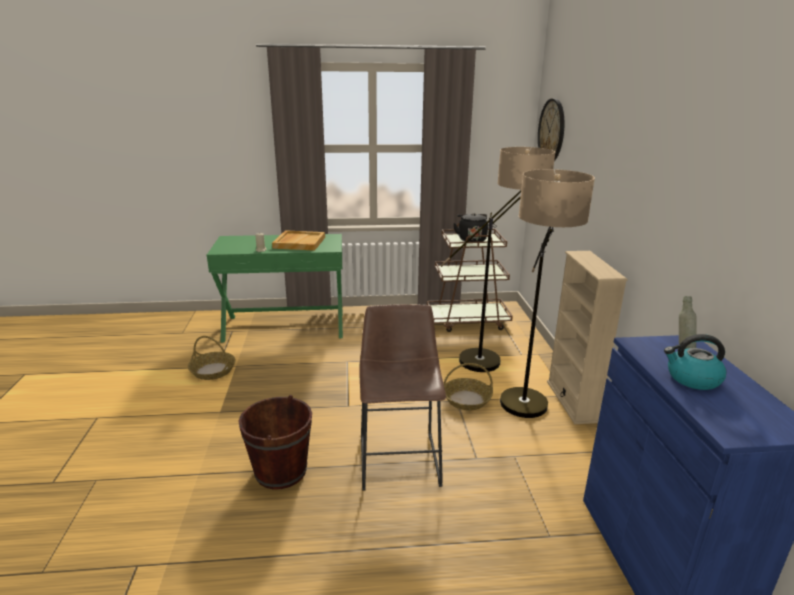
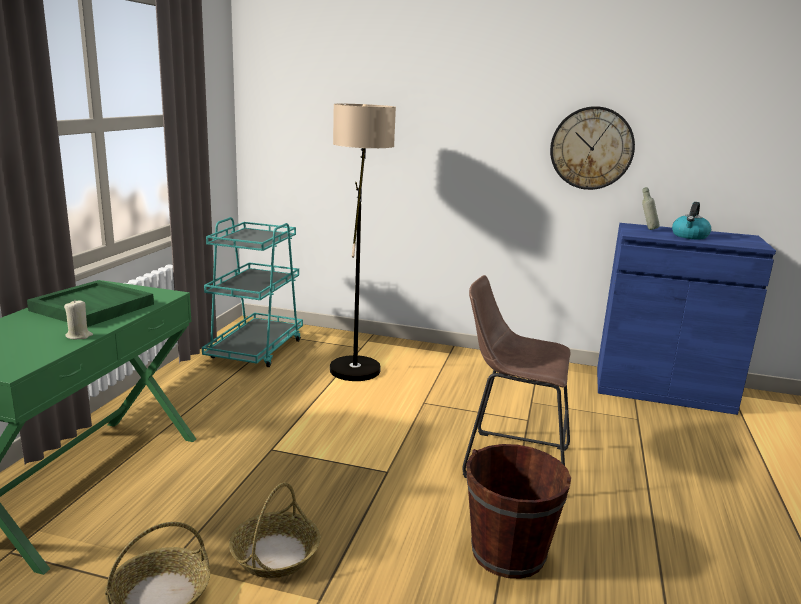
camera: 70 degrees left, 5 degrees down
(299, 242) = (91, 307): beige tray -> green tray
(467, 399) = (425, 397): basket -> basket (275, 554)
(468, 321) = (256, 350): brown cart -> turquoise cart
(471, 239) = (251, 238): black kettle -> none
(524, 415) = (470, 379): floor lamp -> none
(552, 131) = (291, 90): wall clock -> wall clock (591, 148)
(572, 401) = (460, 353): beige bookcase -> none

